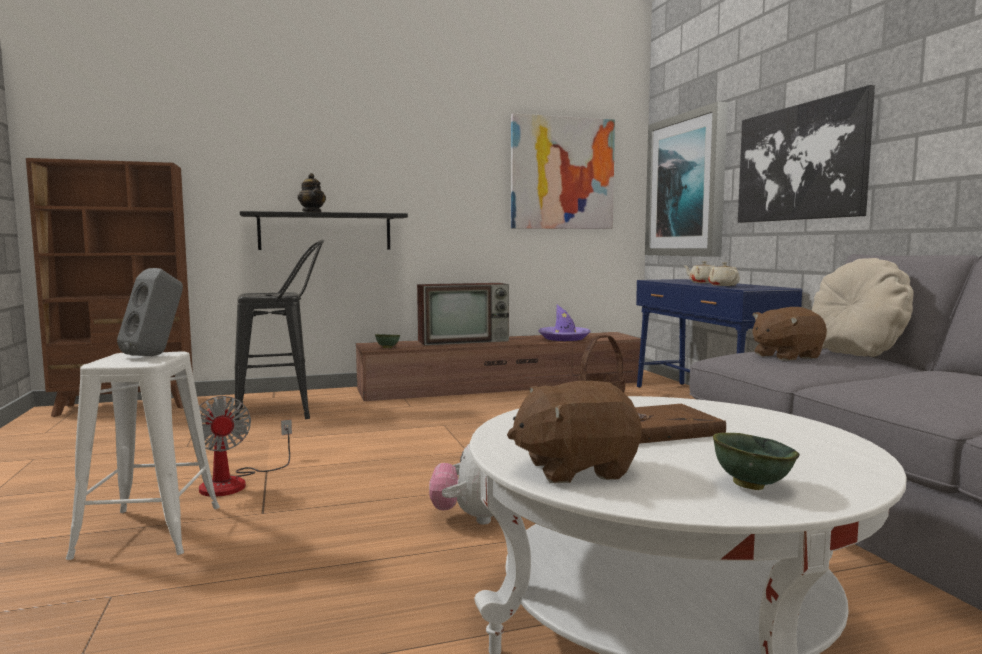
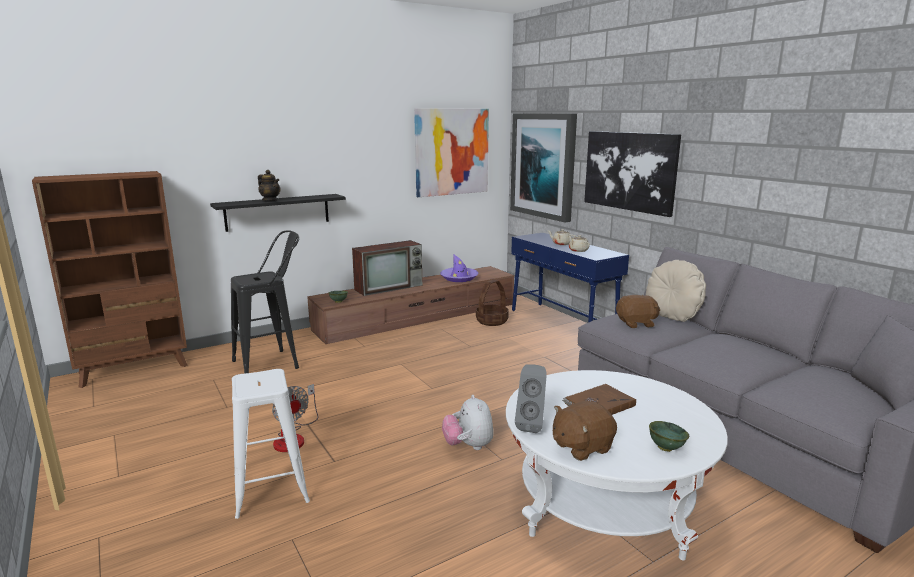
camera: 15 degrees left, 10 degrees up
(155, 355) = (265, 376): grey speaker -> grey speaker (532, 425)
(786, 356) = (636, 323): brown plush toy -> brown plush toy turned 150 degrees counterclockwise

